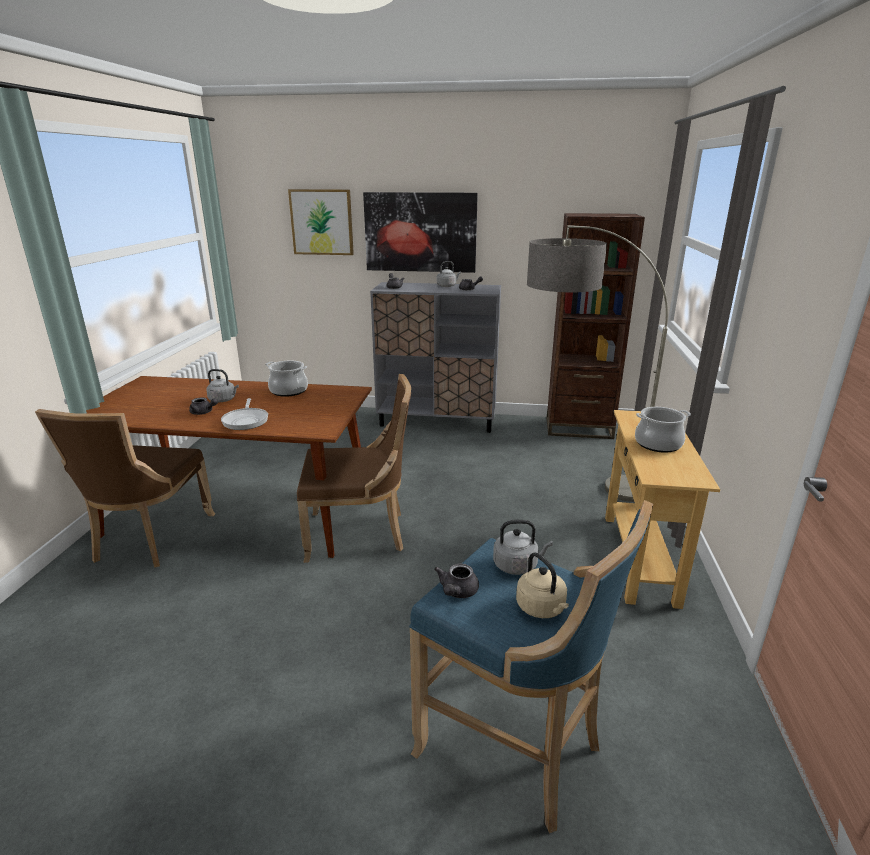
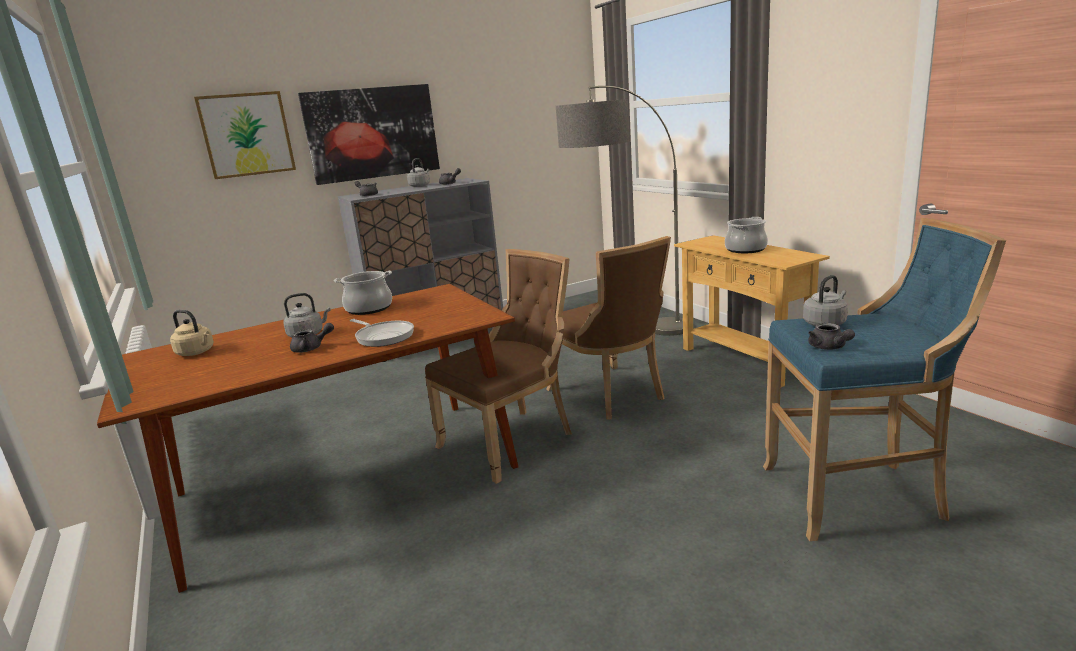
camera: 35 degrees left, 5 degrees down
(150, 539) = (268, 556): brown chair -> brown chair (610, 394)
(542, 609) = (889, 332): beige kettle -> beige kettle (197, 352)
(579, 428) = (570, 305): brown bookcase -> none

